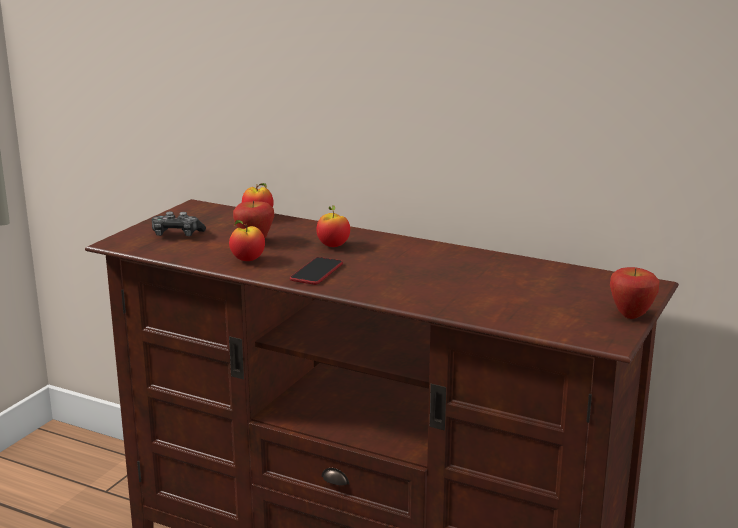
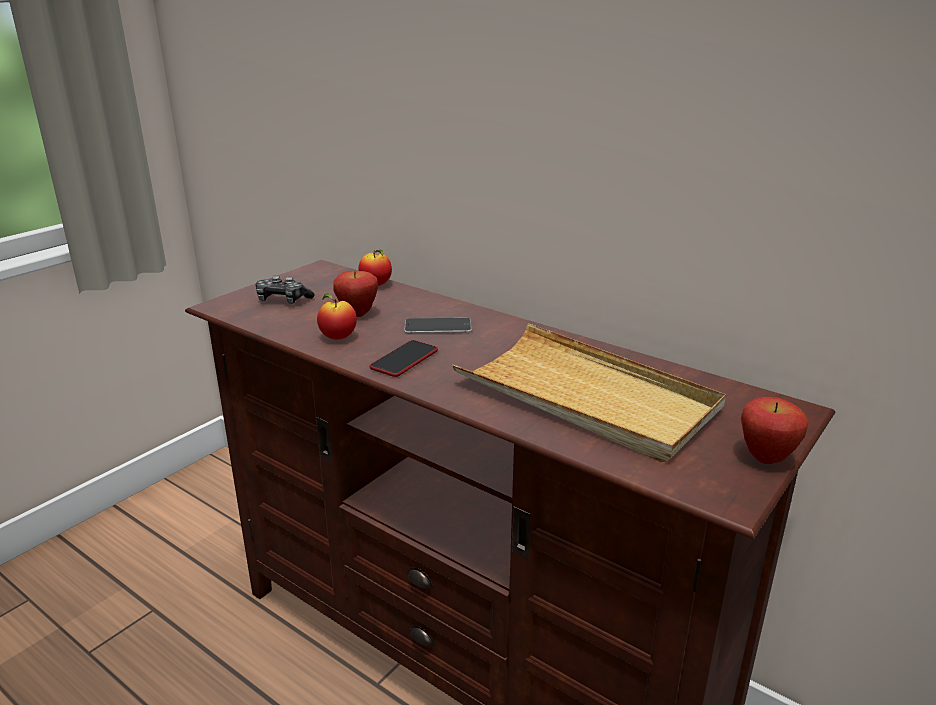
camera: 10 degrees right, 5 degrees up
(333, 246) = (438, 326): apple -> phone
(482, 287) = (586, 397): none -> beige tray

